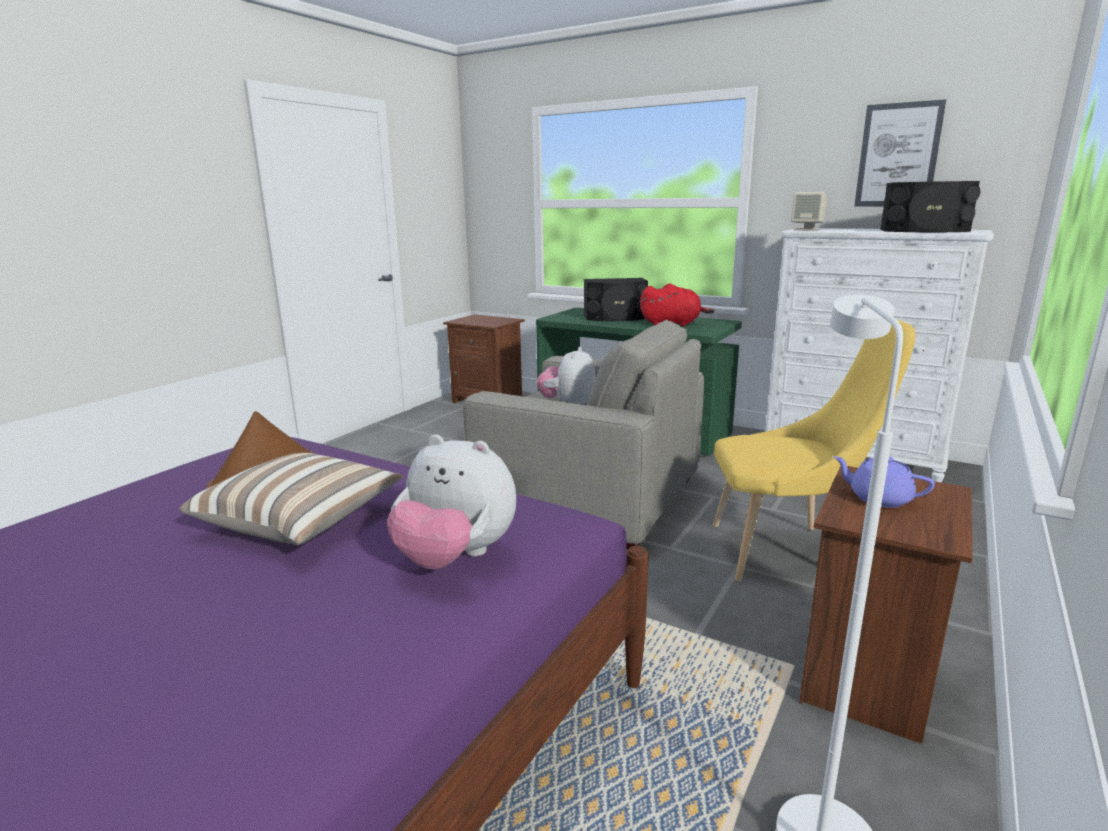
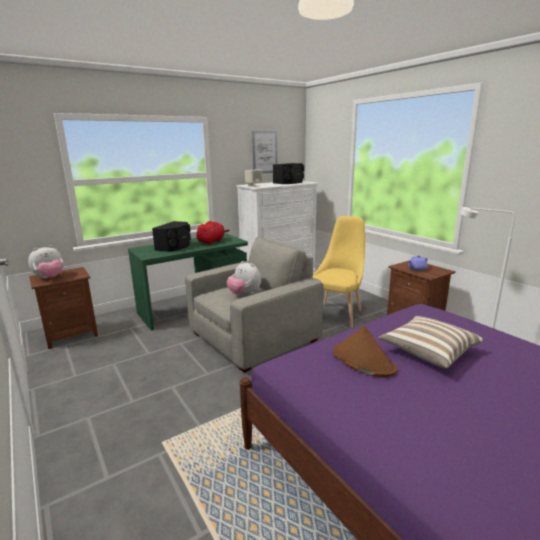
camera: 65 degrees left, 0 degrees up
(455, 558) = (464, 326): plush toy -> plush toy (50, 278)

